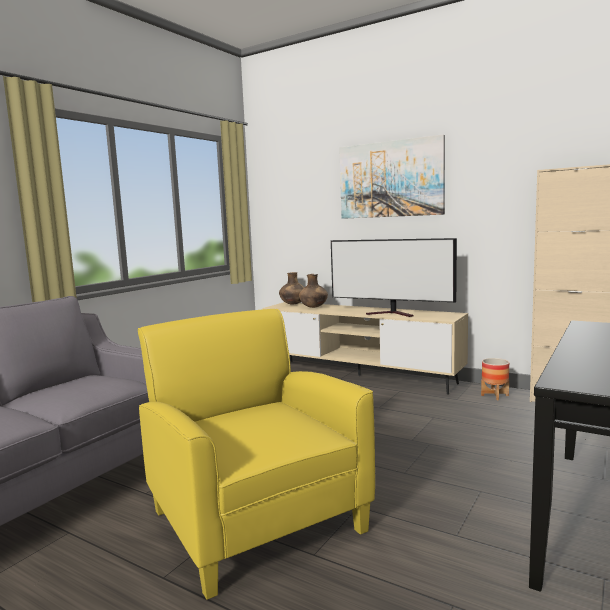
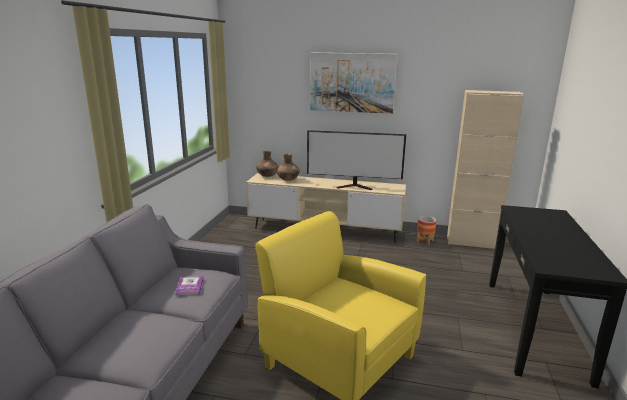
camera: 20 degrees left, 10 degrees up
(79, 389) = (189, 287): none -> book

